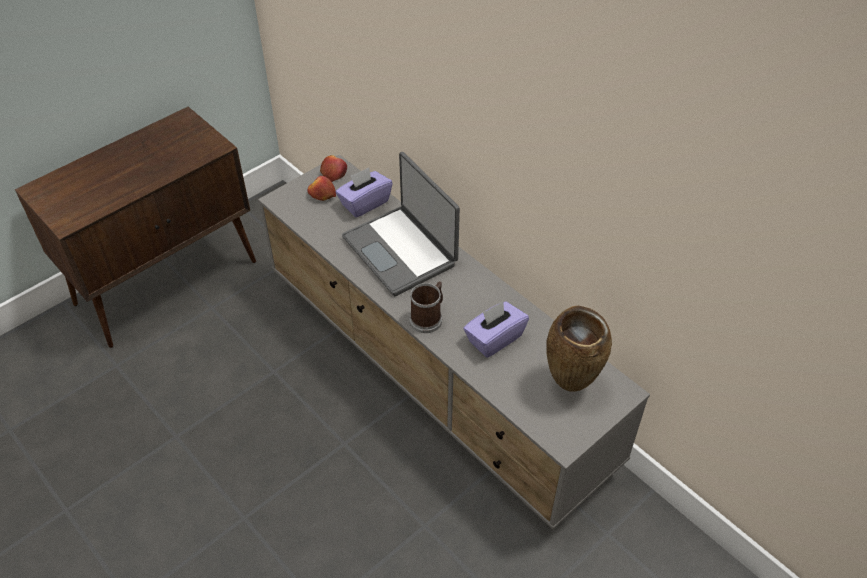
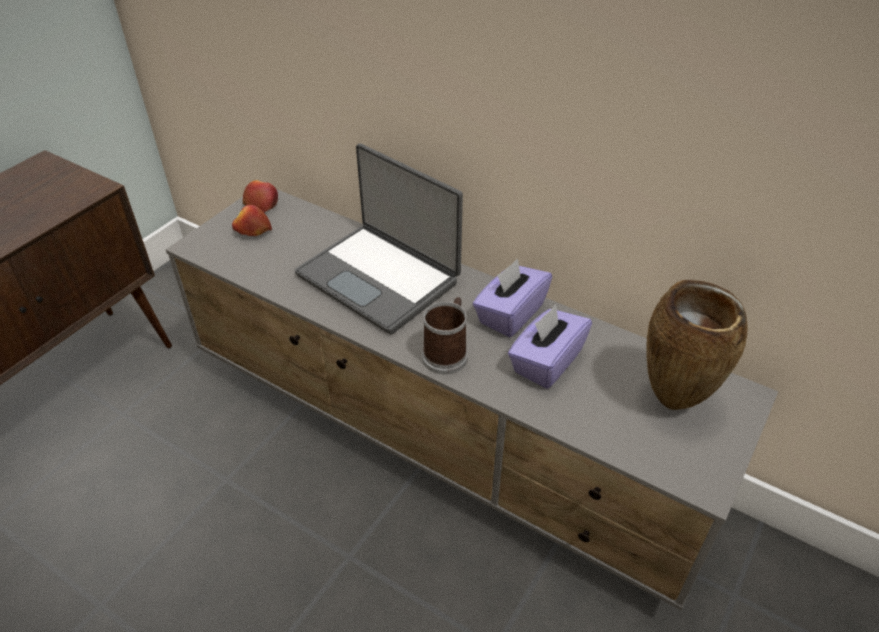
camera: 15 degrees left, 5 degrees down
(364, 203) = (312, 231): purple tissue box -> purple tissue box (510, 314)

